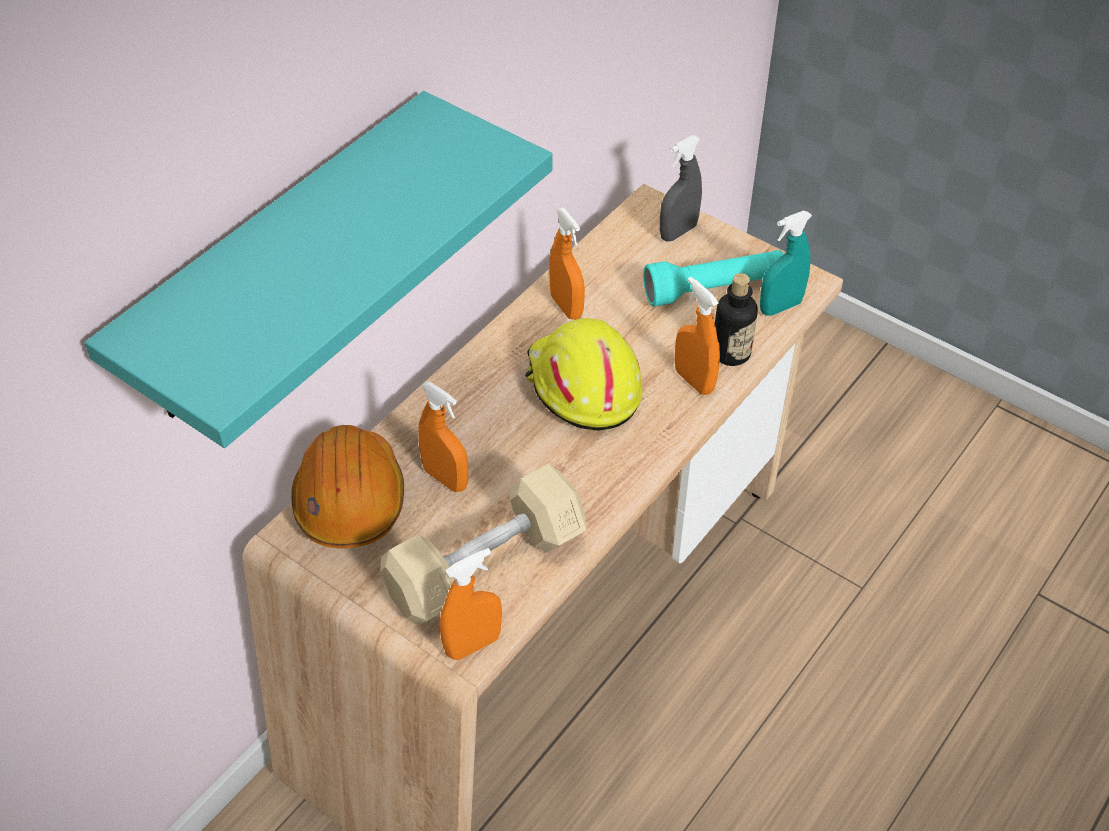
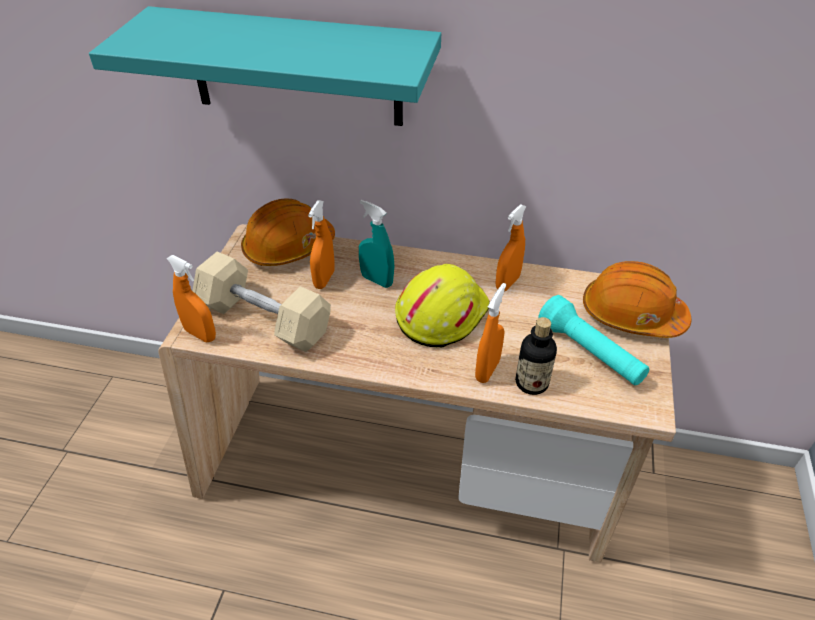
camera: 65 degrees right, 5 degrees down
(678, 232) = (631, 315): grey spray bottle -> orange hard hat
(780, 307) = (605, 398): turquoise spray bottle -> turquoise spray bottle (377, 280)

